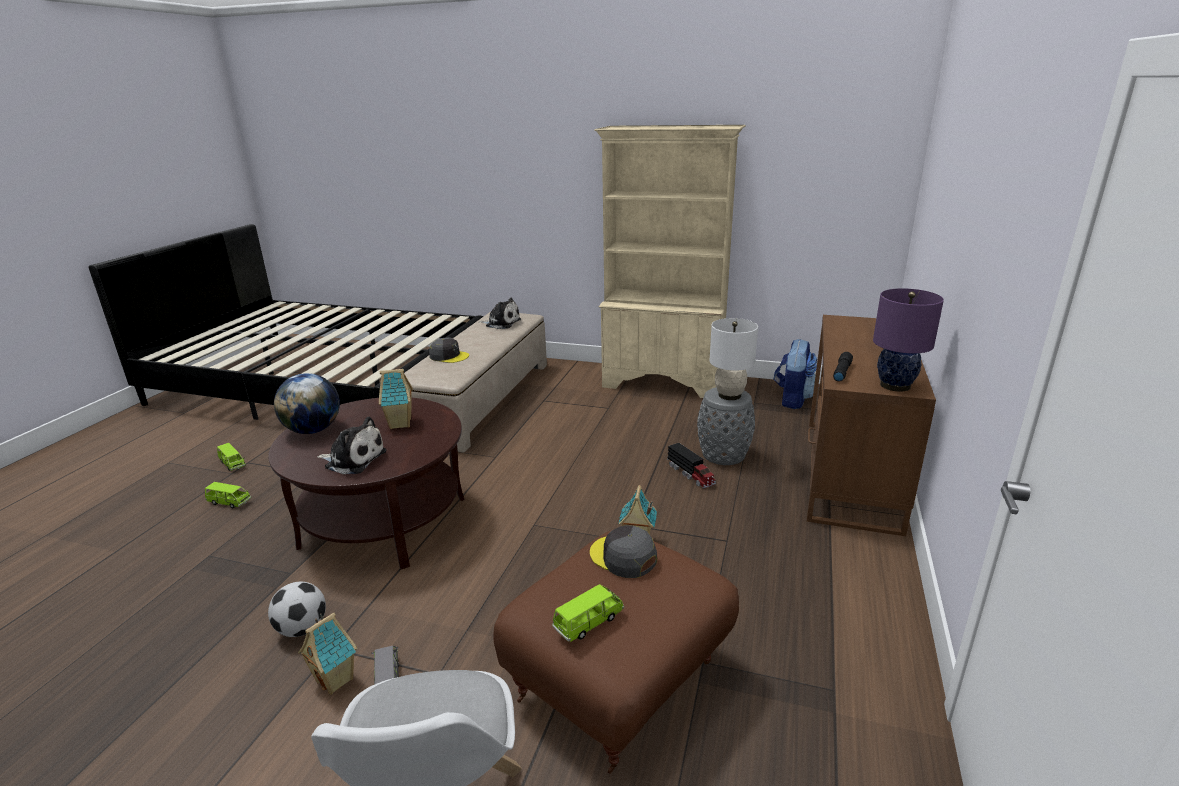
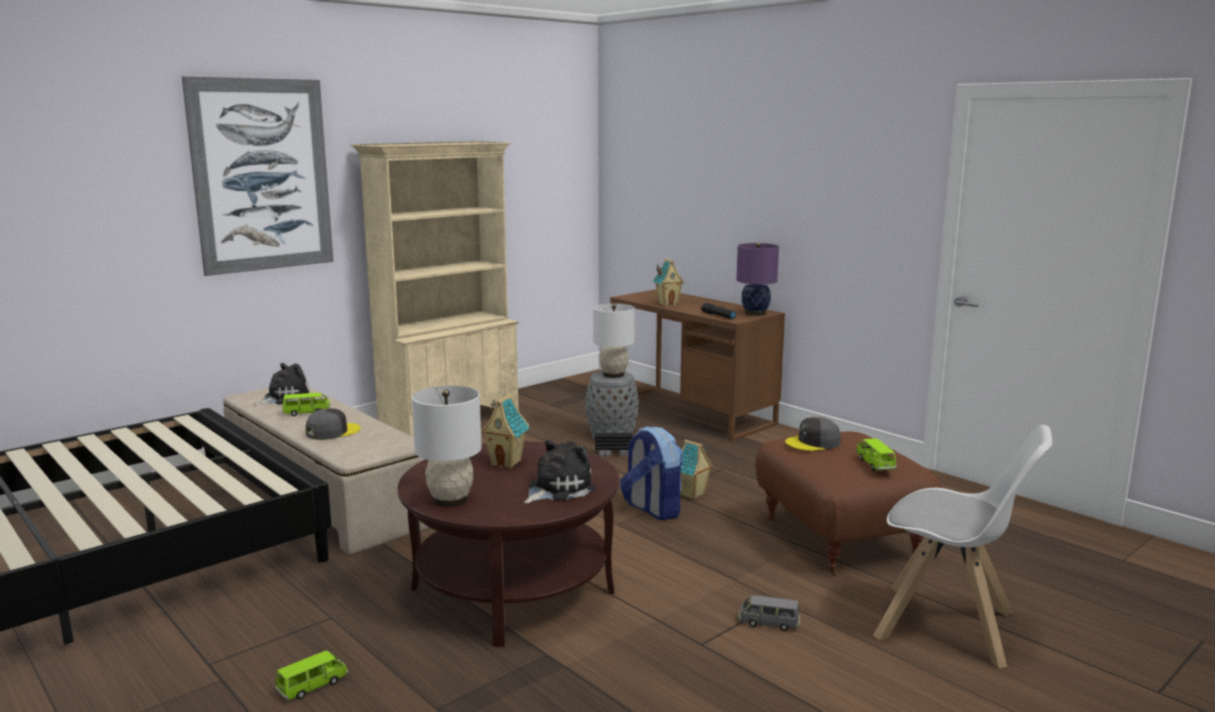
camera: 60 degrees left, 10 degrees down
(232, 464) = (191, 677): green toy car -> green toy car (307, 412)
(302, 629) = (656, 656): football -> none
(313, 430) = (450, 500): globe -> white table lamp
(336, 680) = (748, 647): toy house -> toy house (668, 304)
(538, 150) = (262, 175): none -> picture
(793, 399) = (566, 393): backpack -> backpack (652, 509)

